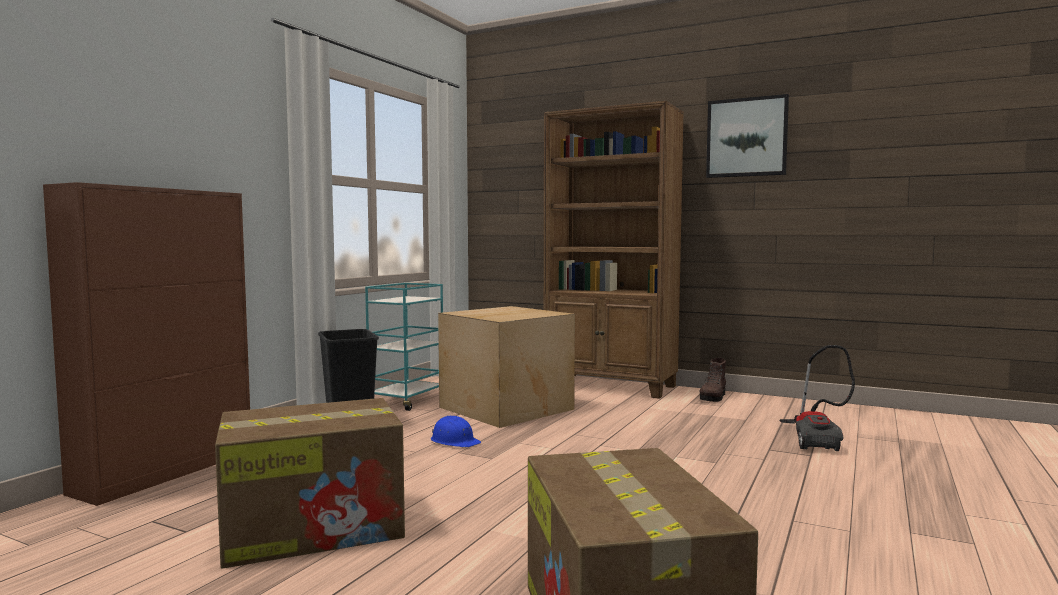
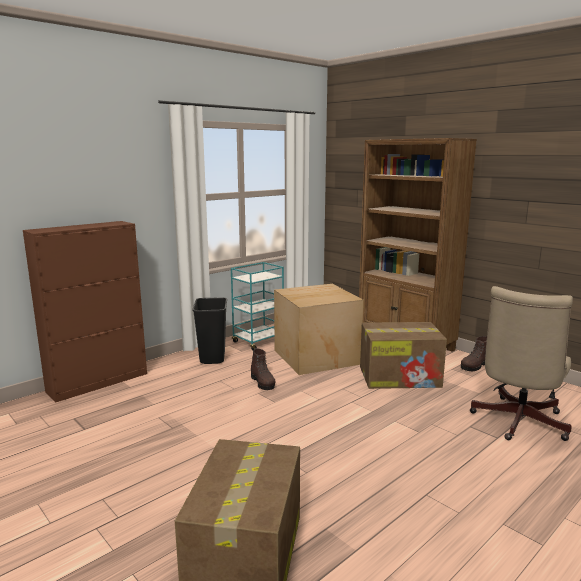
camera: 20 degrees right, 10 degrees up
(315, 527) = (144, 439): cardboard box -> cardboard box (400, 377)
(454, 441) = (263, 383): blue hard hat -> brown boot
(746, 137) = (524, 164): picture -> none
(816, 440) = (517, 423): vacuum cleaner -> beige office chair

